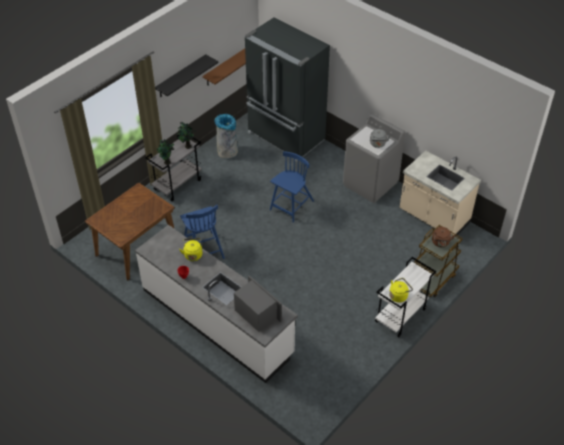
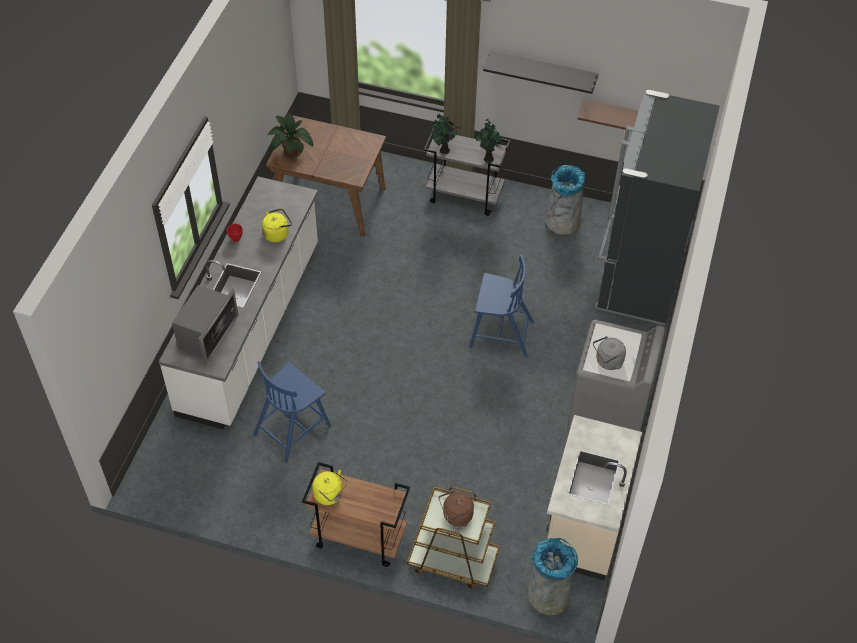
camera: 65 degrees right, 5 degrees up
(117, 231) = (291, 151): none -> potted plant
(203, 248) = (366, 267): blue chair -> blue chair (293, 429)
(400, 316) = (358, 538): white cart -> brown cart
(469, 247) = (548, 595): none -> grey trash can

